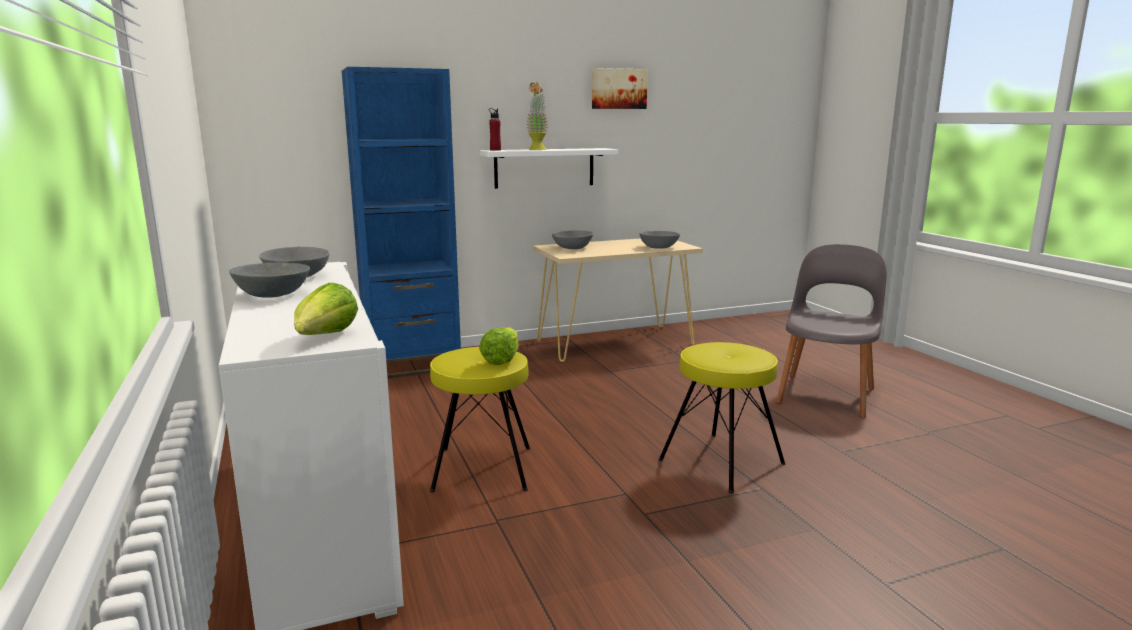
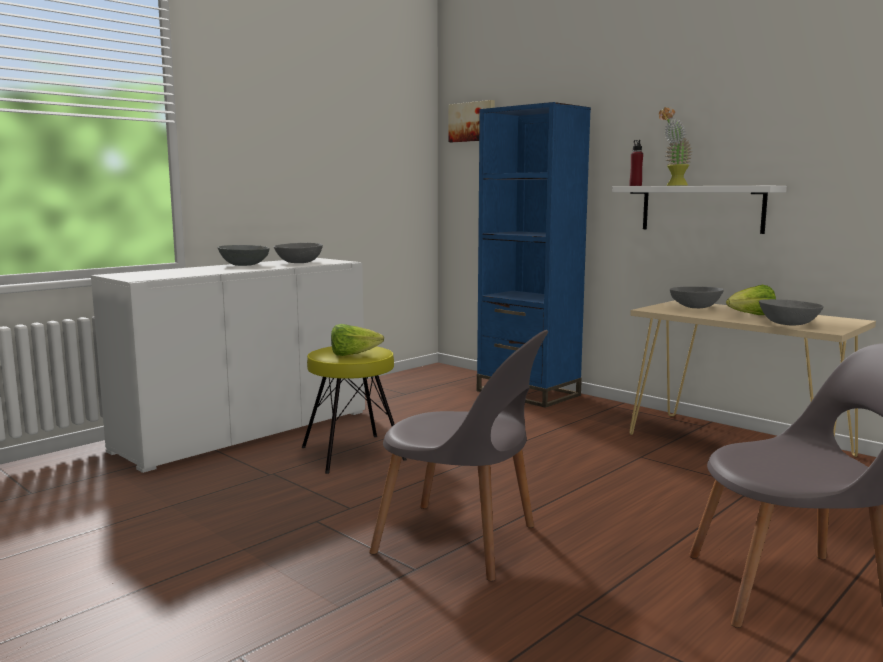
camera: 65 degrees right, 5 degrees down
(325, 337) = (146, 276): lettuce -> lettuce (751, 315)
(618, 89) = (813, 104): picture -> picture (472, 122)
(722, 462) = (462, 541): yellow stool -> grey chair

